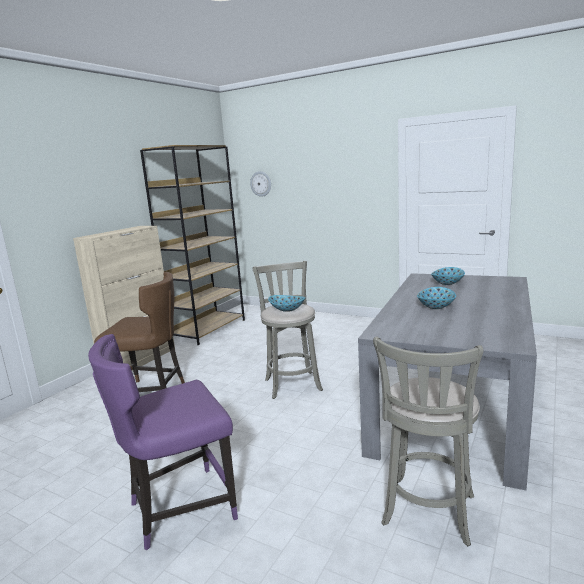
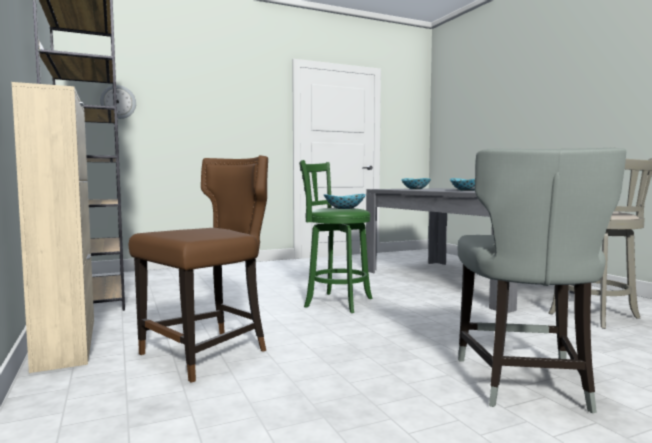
camera: 55 degrees left, 10 degrees down
(179, 508) = (524, 384): purple chair -> grey chair
(292, 383) = (335, 302): grey stool -> green stool

